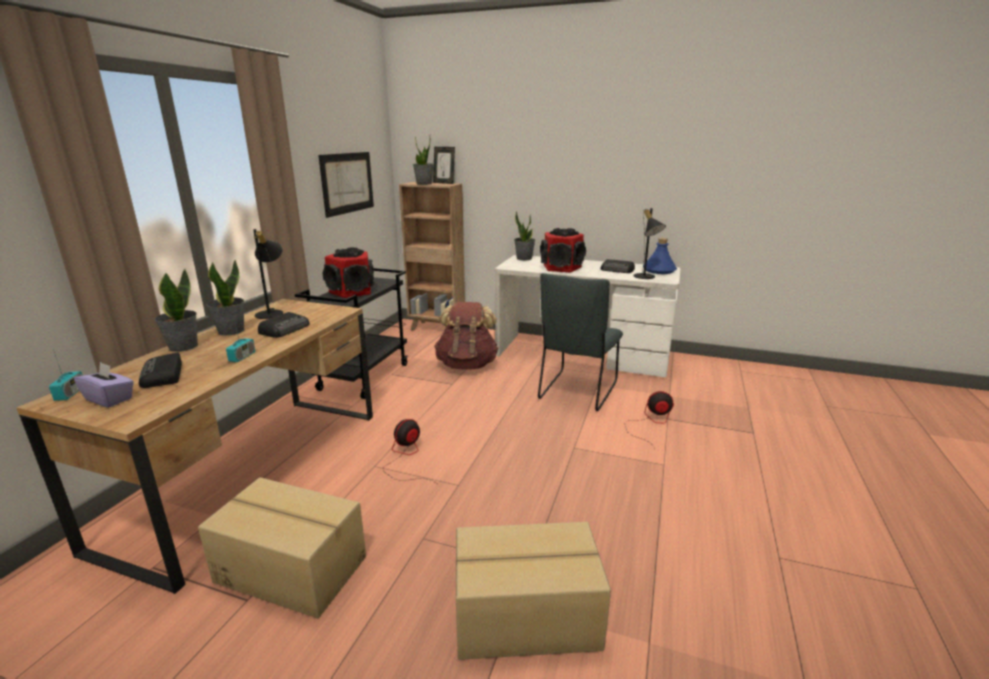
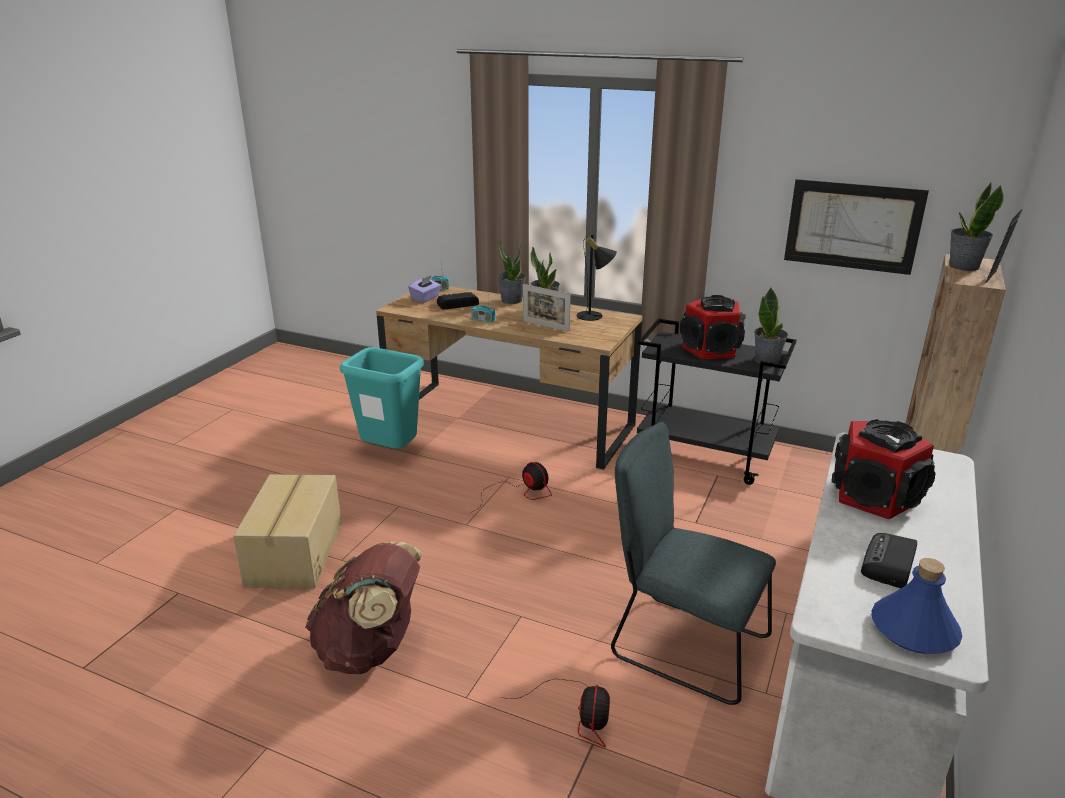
camera: 95 degrees right, 5 degrees up
(285, 329) = (546, 326): radio -> picture frame
(292, 568) = (390, 453): cardboard box -> turquoise trash can
(467, 365) = (764, 536): brown backpack -> brown backpack (371, 649)
(524, 258) = (936, 463): potted plant -> potted plant (767, 360)
(646, 277) = (834, 593): black table lamp -> none

